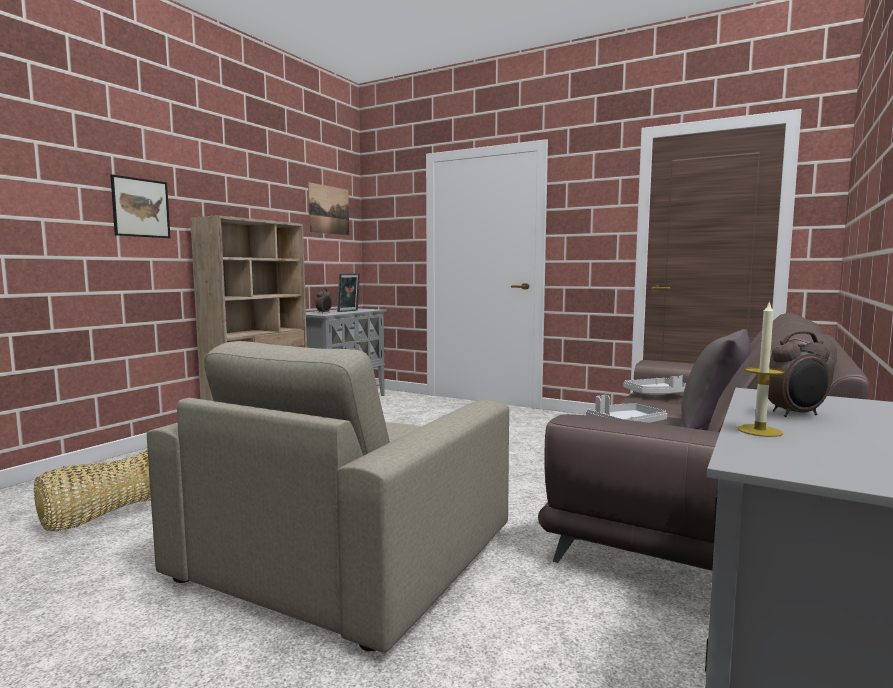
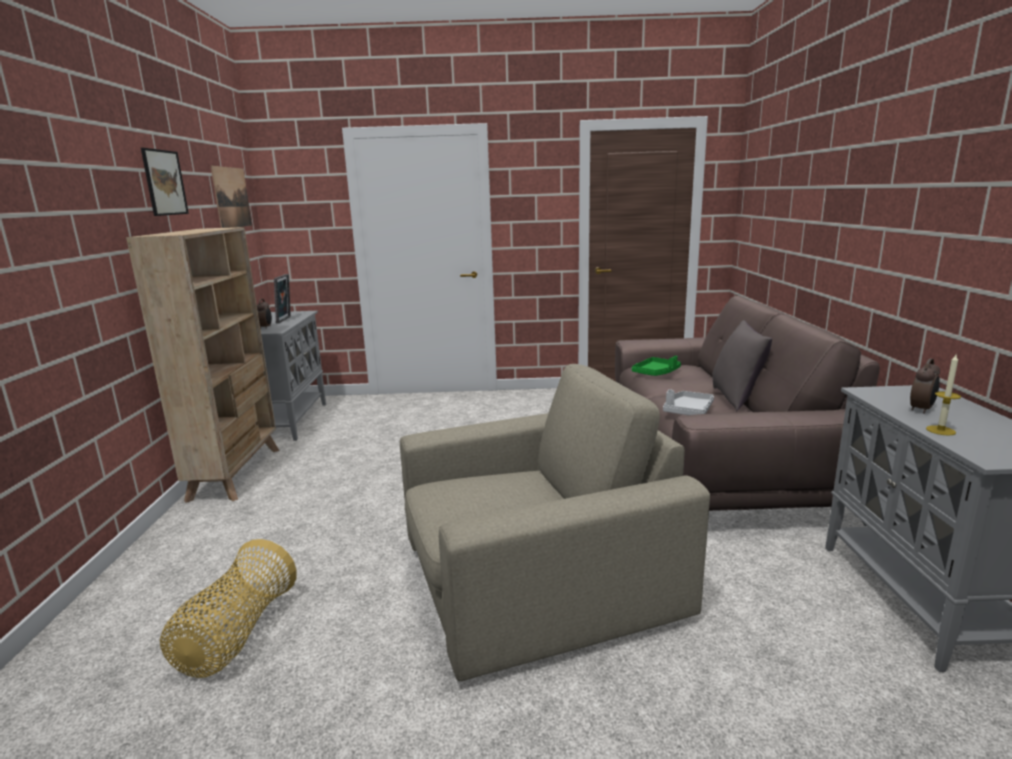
camera: 30 degrees left, 10 degrees up
(141, 208) = (71, 234): picture -> picture (164, 182)
(348, 552) = (535, 579): beige armchair -> beige armchair turned 105 degrees counterclockwise
(656, 394) = (656, 373): grey tray -> green tray

